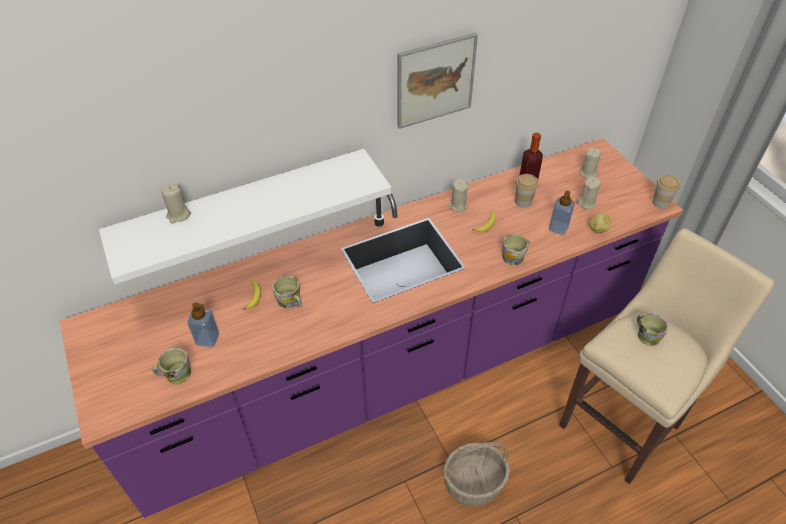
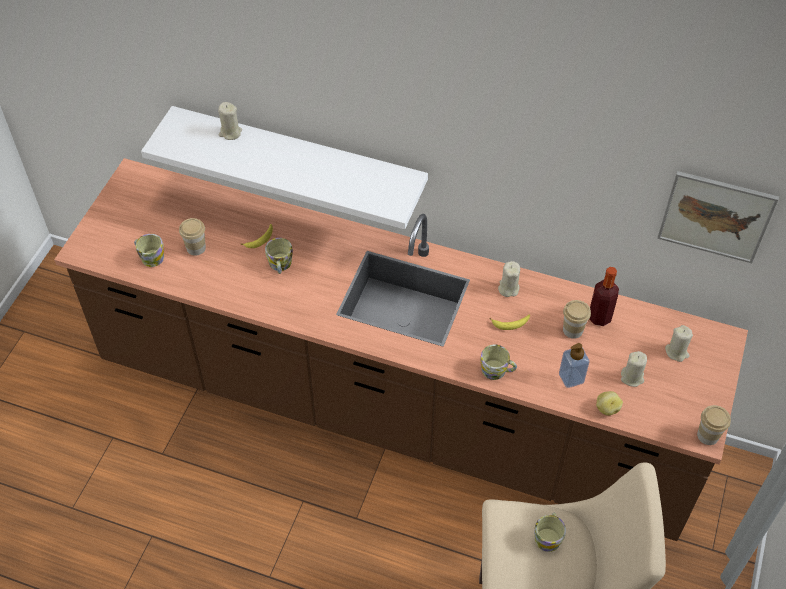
camera: 45 degrees right, 5 degrees up
(207, 339) = (196, 248): soap dispenser -> cup
(393, 372) = (393, 409): purple counter -> brown counter
(435, 80) = (516, 151): picture -> picture (715, 216)
(474, 482) = (354, 552): basket -> none

